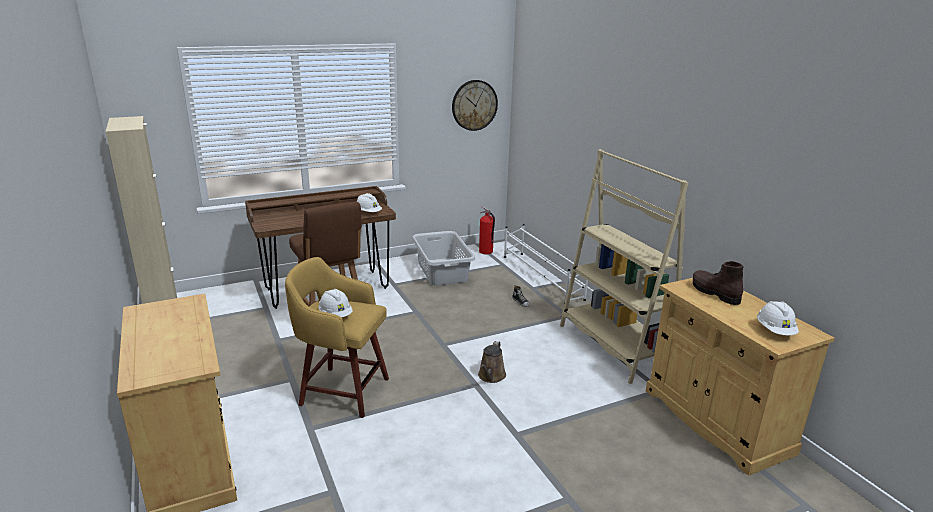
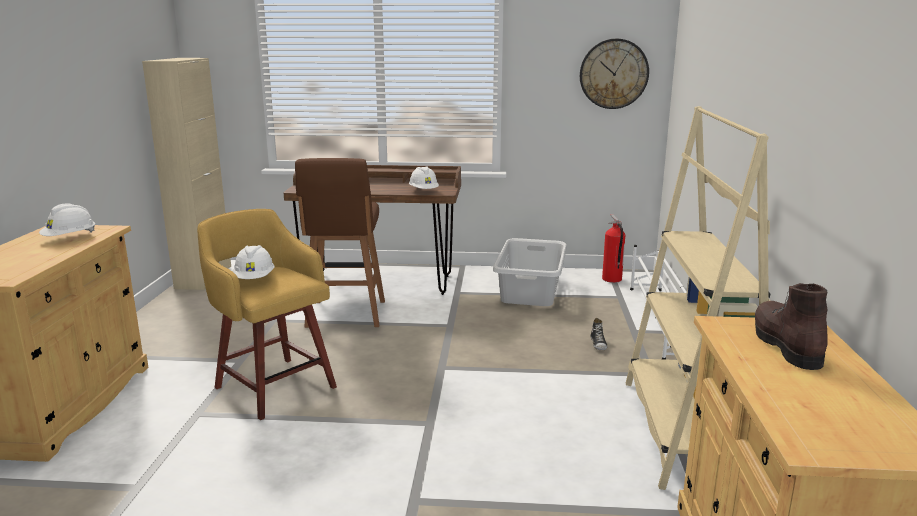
camera: 30 degrees right, 5 degrees down
(491, 376) = (460, 419): brown watering can -> none
(775, 331) = (838, 426): white hard hat -> white hard hat (70, 238)

